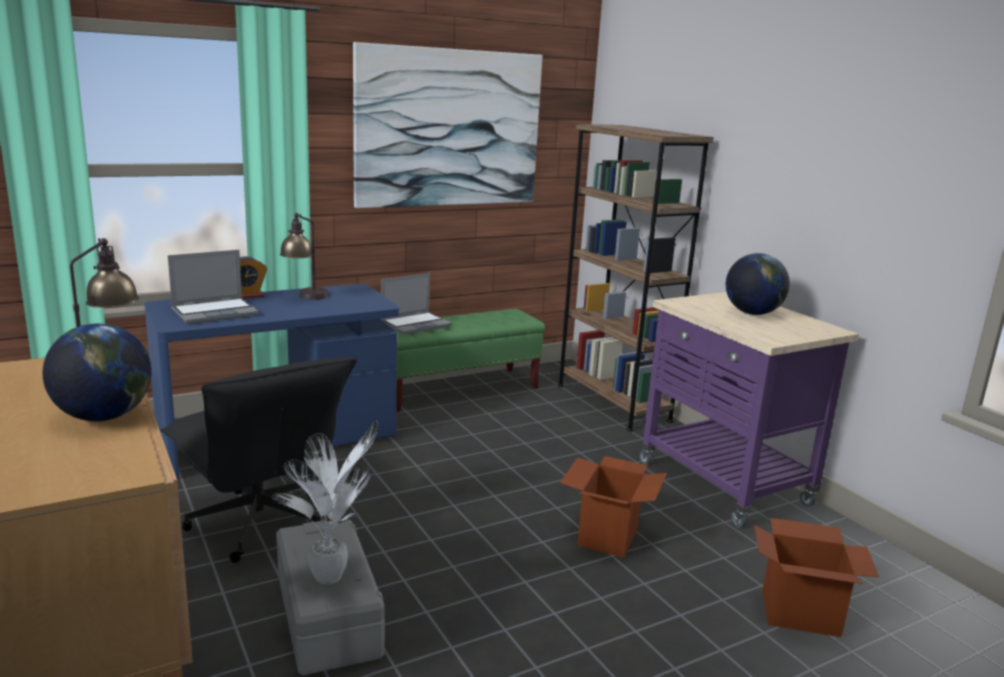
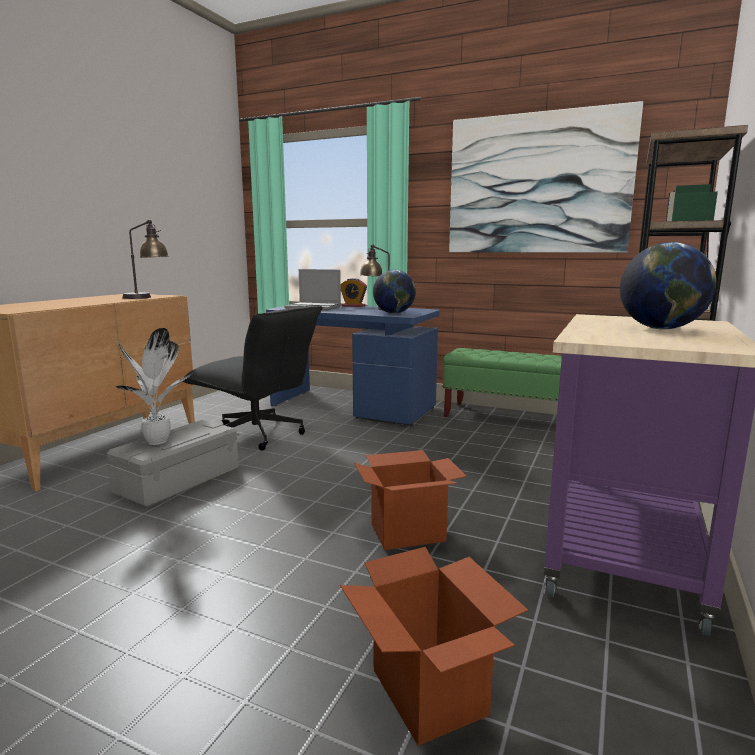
camera: 55 degrees right, 5 degrees down
(104, 417) = (84, 303): globe -> globe (394, 313)
(258, 522) = (255, 434): black office chair -> black office chair turned 75 degrees counterclockwise
(416, 324) = (482, 351): laptop -> none

